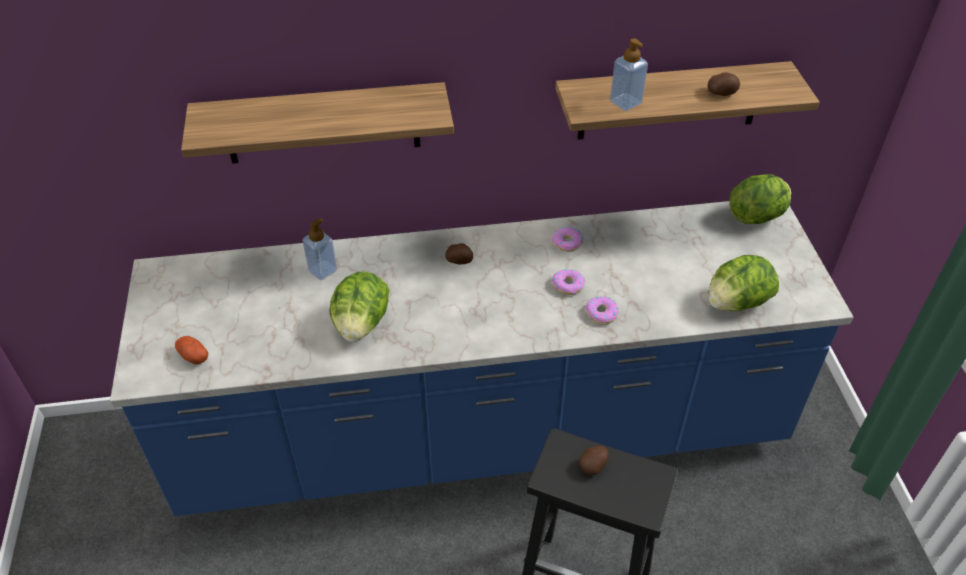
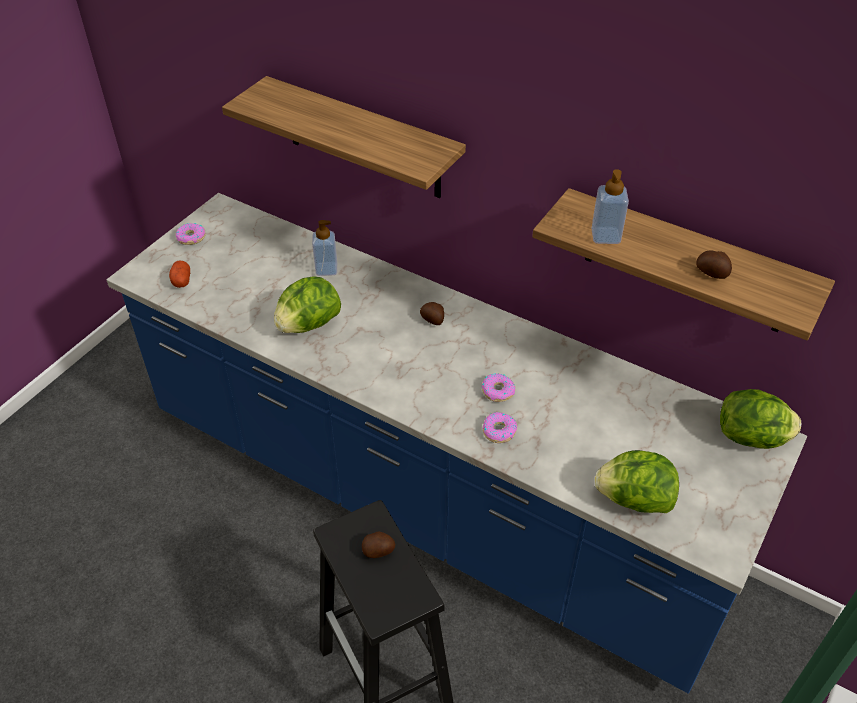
camera: 40 degrees right, 0 degrees up
(567, 243) = (538, 357): donut -> donut (191, 238)

